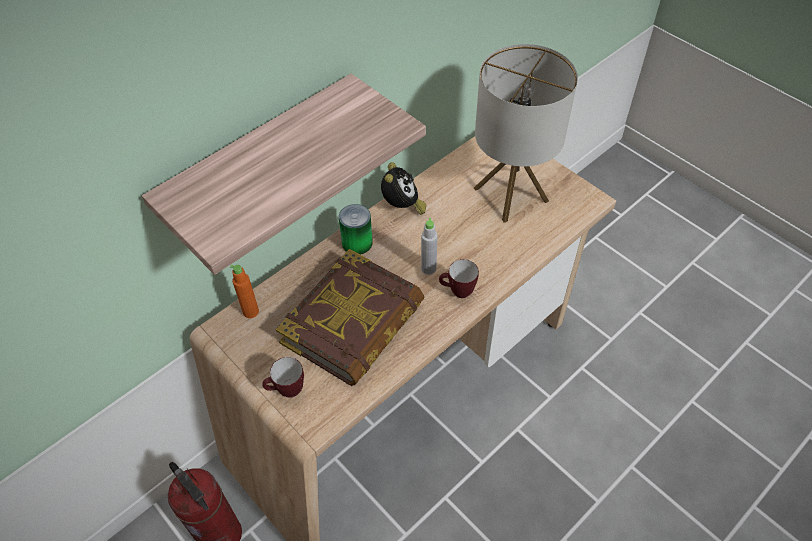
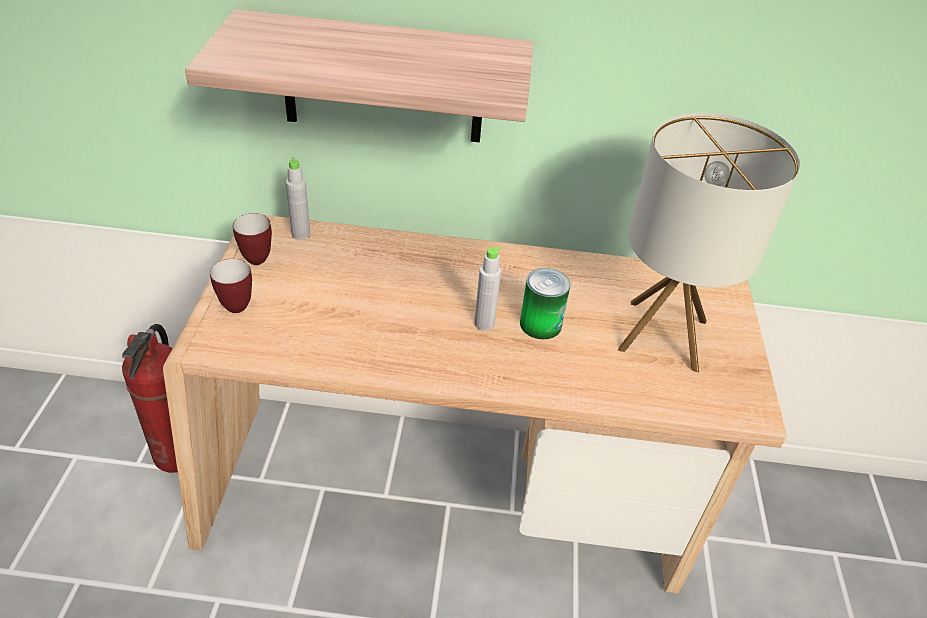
camera: 45 degrees right, 10 degrees down
(251, 311) = (301, 234): orange bottle -> grey bottle
(353, 323) = (356, 306): book -> none
(357, 243) = (455, 256): can -> can (540, 324)
(402, 207) = (538, 263): alarm clock -> none
(457, 292) = (479, 362): mug -> mug (254, 256)

